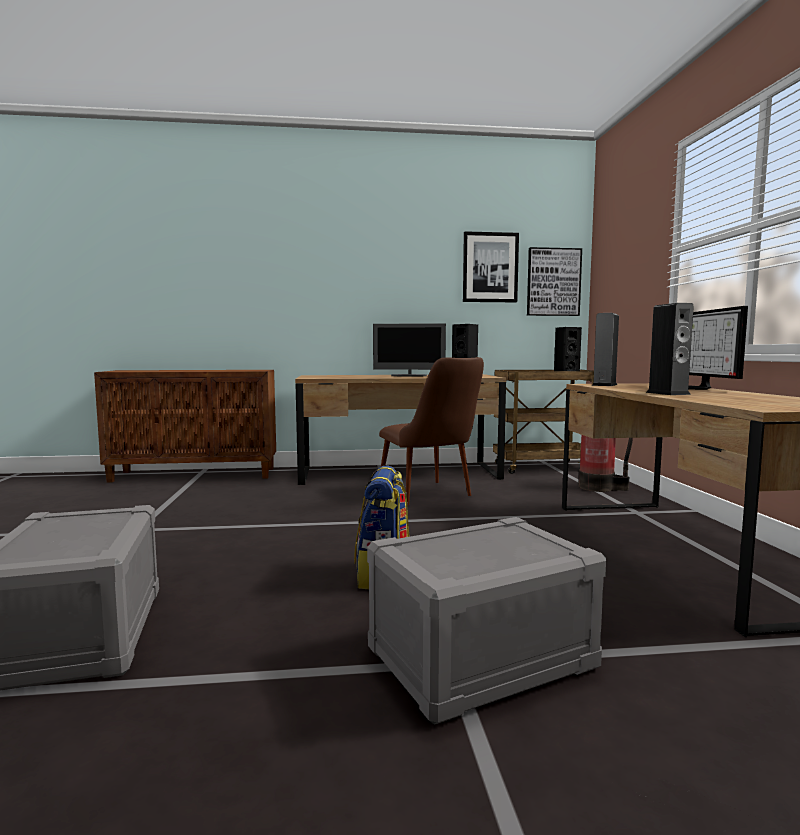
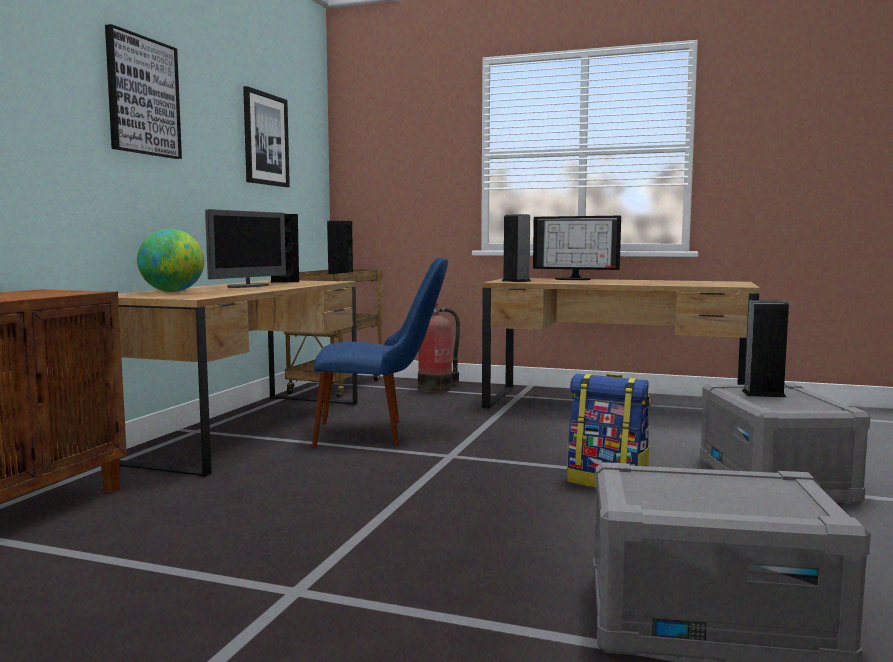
camera: 65 degrees left, 0 degrees up
(346, 375) = (172, 291): none -> globe
(431, 496) = (379, 433): brown chair -> blue chair
(553, 282) = (309, 165): picture -> picture (142, 96)
(667, 393) = (620, 283): speaker -> speaker (763, 394)

